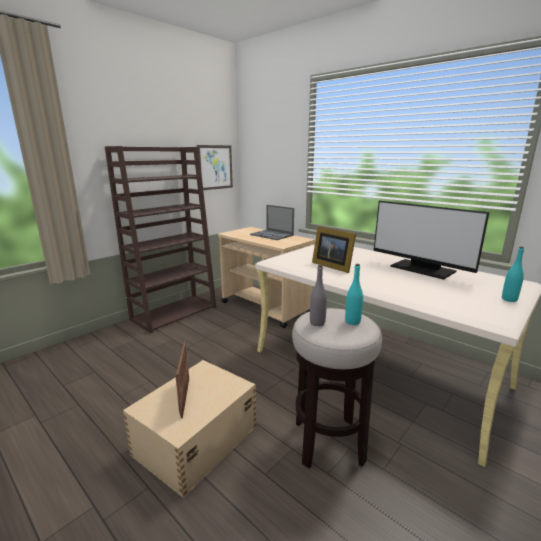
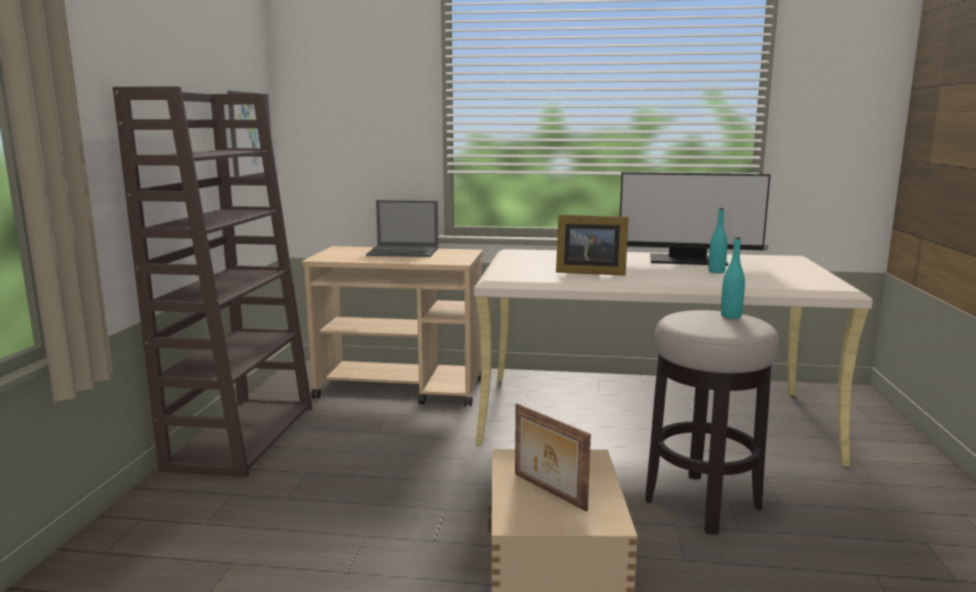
camera: 35 degrees left, 5 degrees down
(317, 323) = (703, 324): grey bottle -> none
(509, 299) = (814, 271): turquoise bottle -> turquoise bottle (716, 272)

